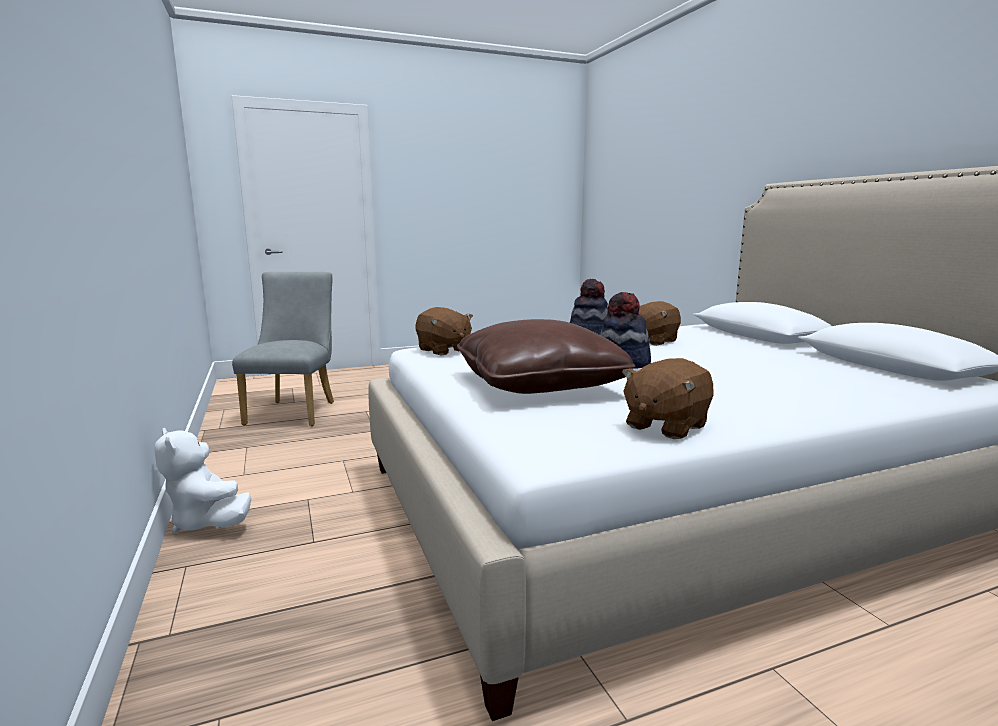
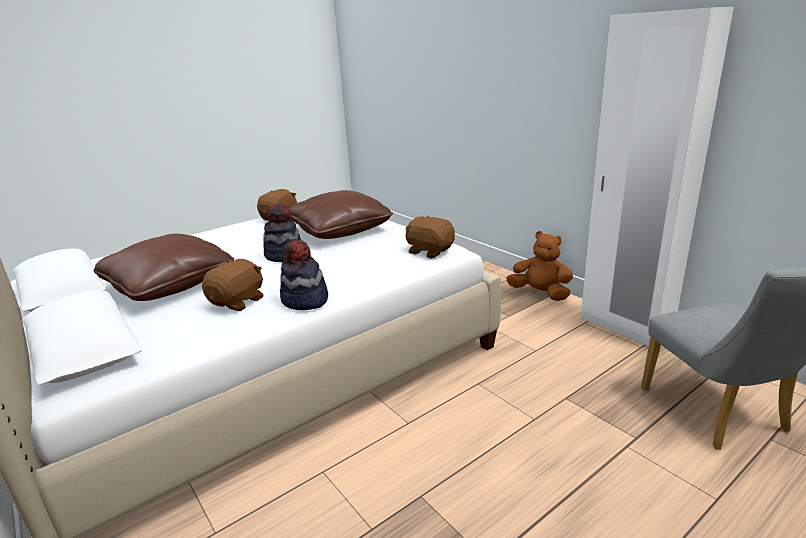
camera: 165 degrees right, 10 degrees up
(208, 522) = (540, 293): white plush toy -> brown plush toy
(219, 463) = (624, 327): none -> white wardrobe
(749, 357) = (169, 284): none -> brown pillow

